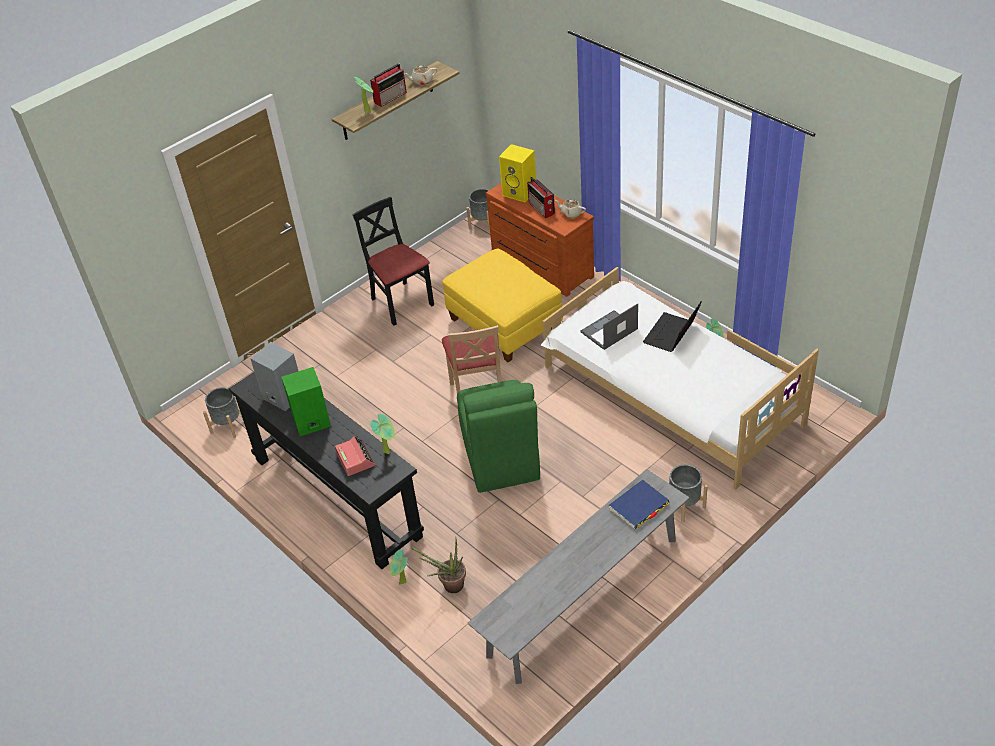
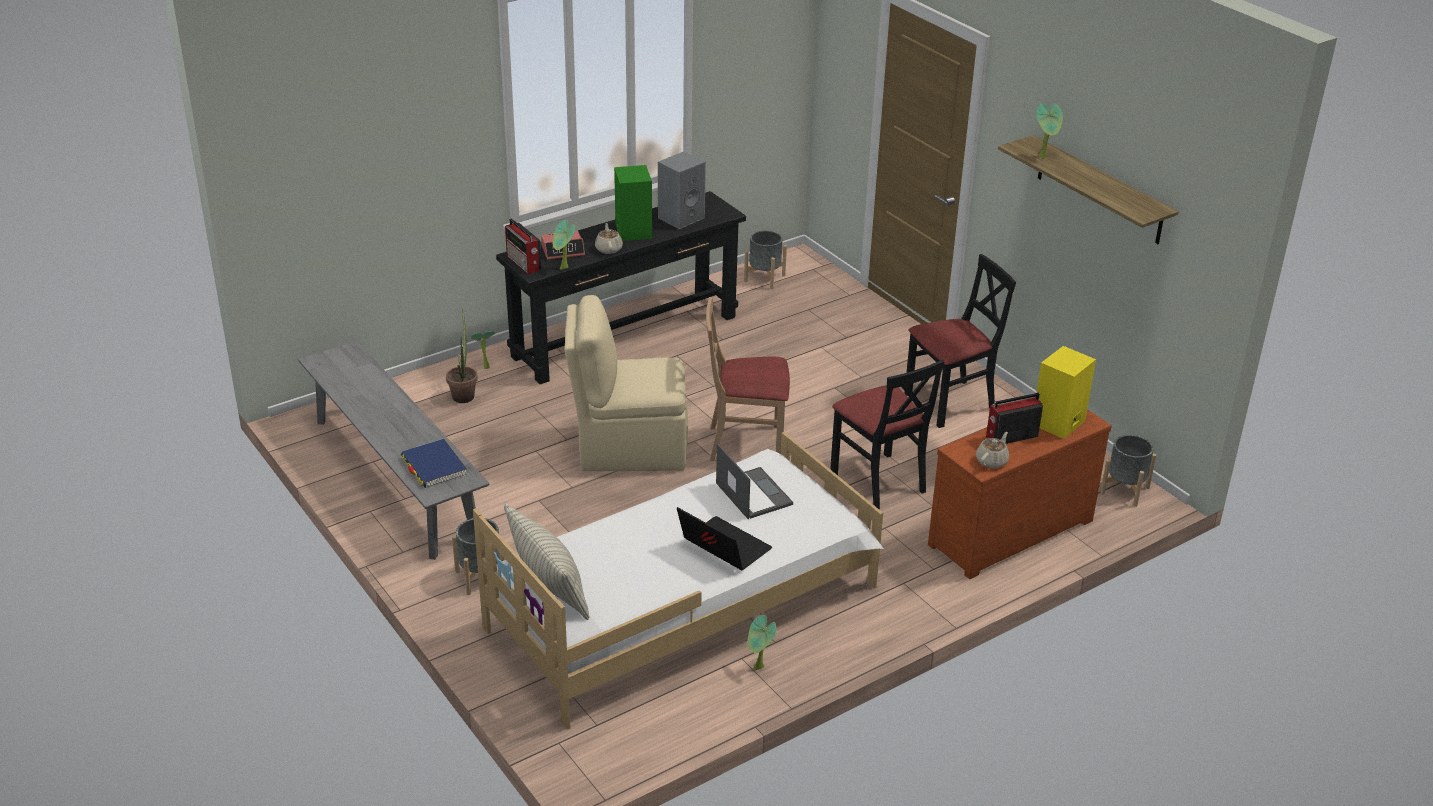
camera: 95 degrees right, 10 degrees down
(391, 97) = (1077, 173): radio -> radio (524, 263)
(422, 81) = (1117, 196): beige teapot -> beige teapot (608, 249)
(501, 459) = (629, 448): green chair -> beige chair
(505, 325) = (879, 481): yellow ottoman -> black chair
(746, 407) = (548, 586): none -> pillow

